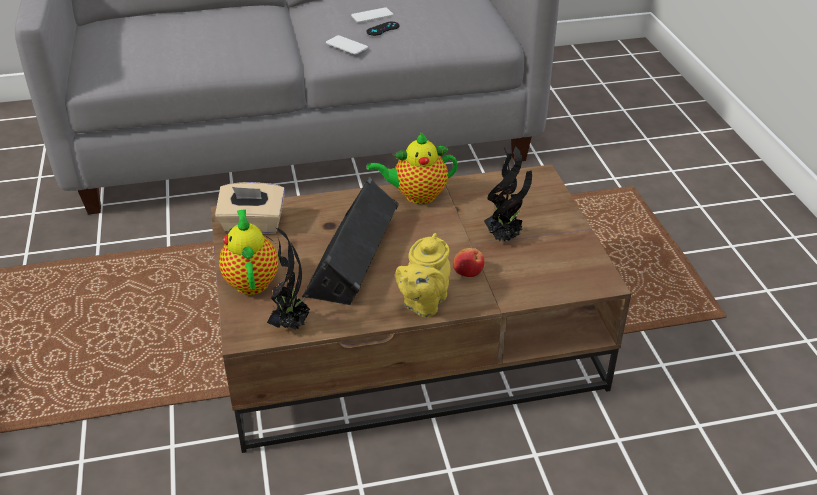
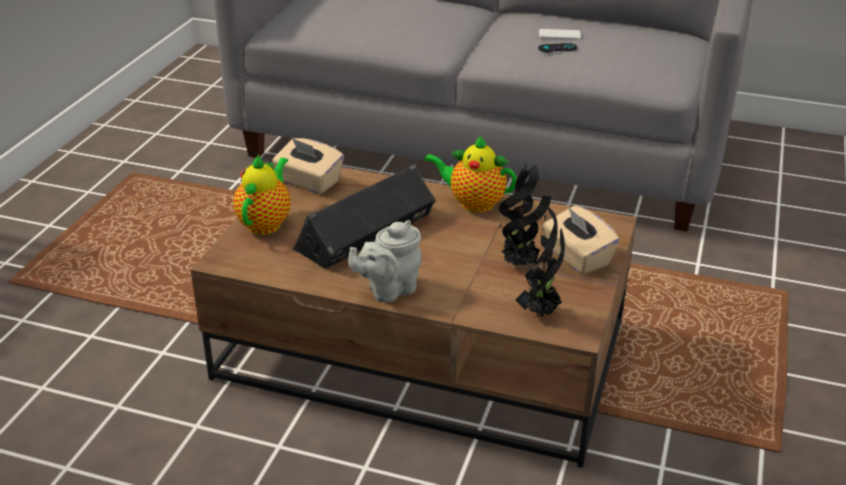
camera: 30 degrees right, 5 degrees down
(291, 323) = (264, 266): potted plant -> potted plant (540, 312)
(346, 46) = (510, 55): phone -> none
(423, 303) = (388, 290): yellow teapot -> grey teapot
(468, 272) = (455, 279): apple -> none
(542, 216) = (577, 257): none -> beige tissue box

